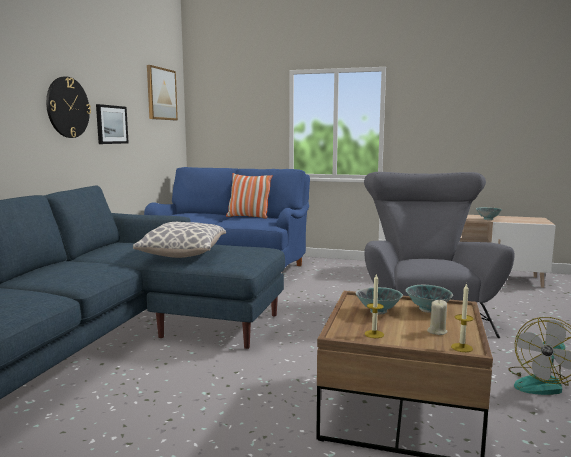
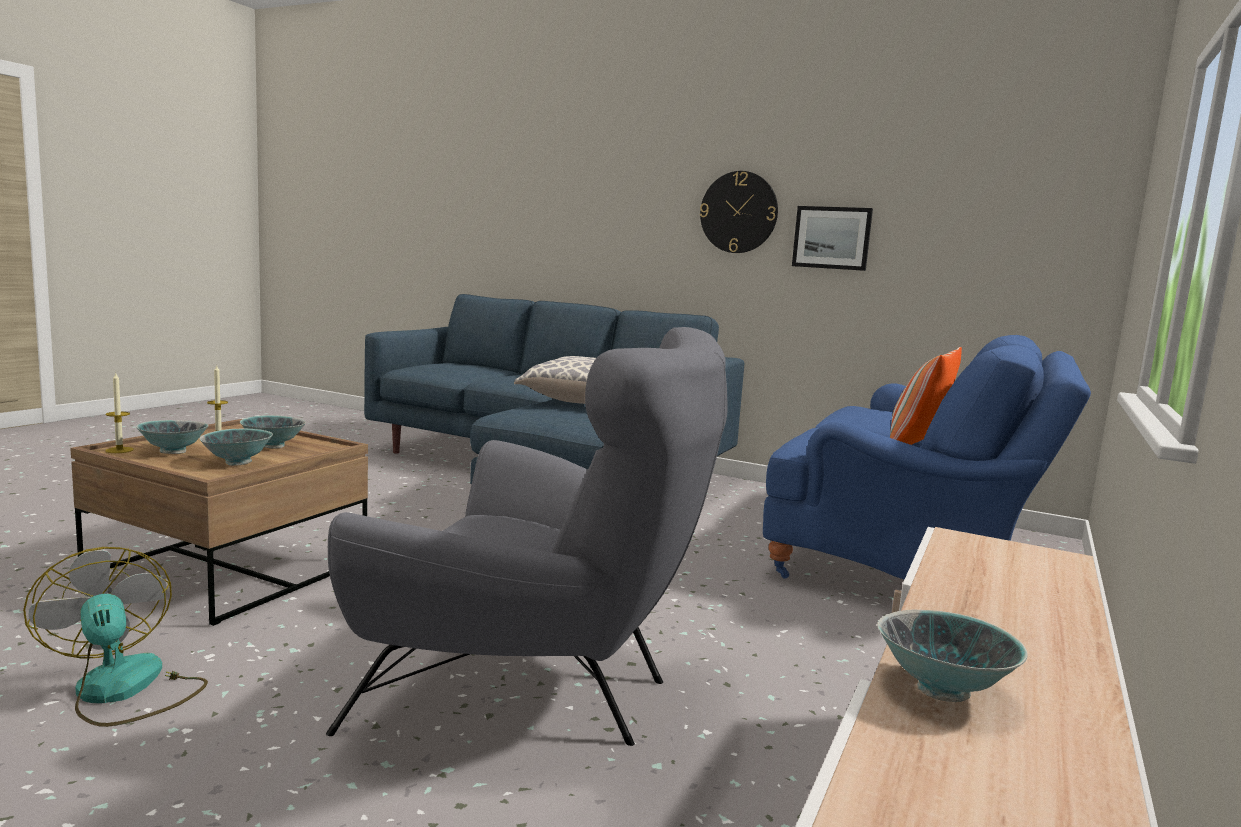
camera: 100 degrees right, 0 degrees up
(161, 94) = (1019, 179): picture -> none
(437, 331) = (173, 452): beige candle -> bowl

